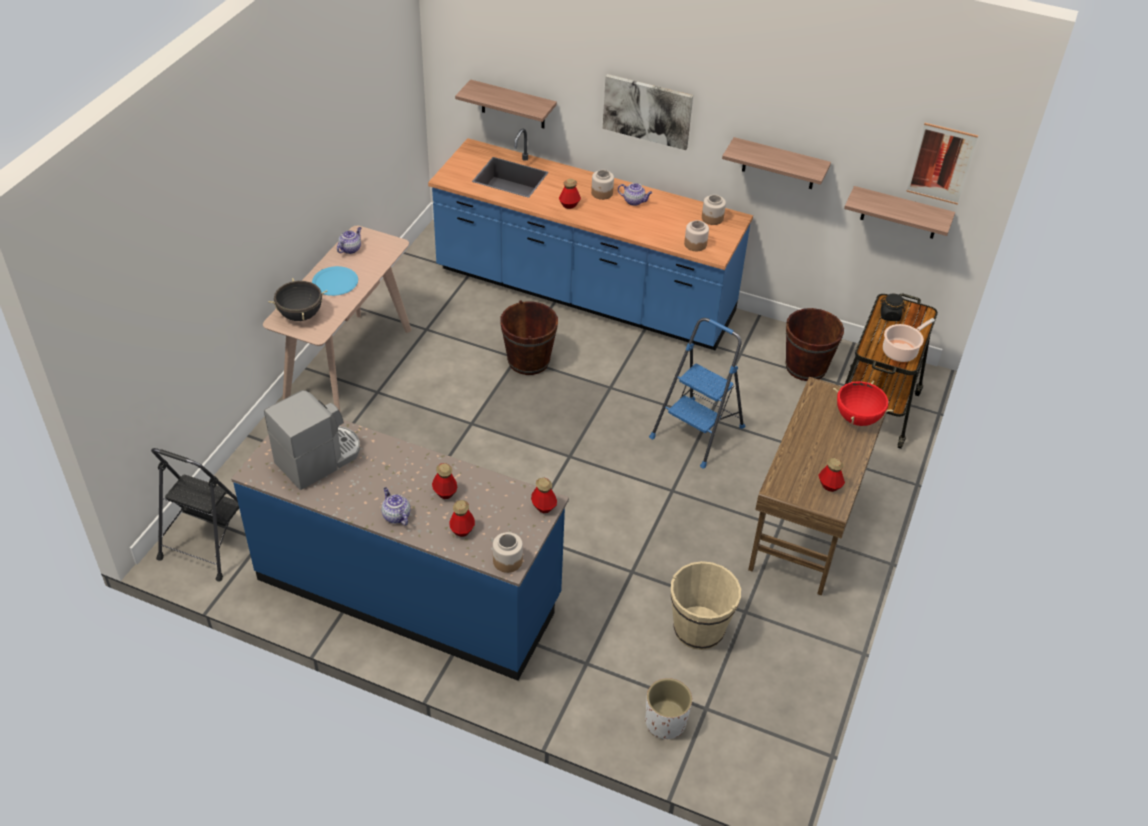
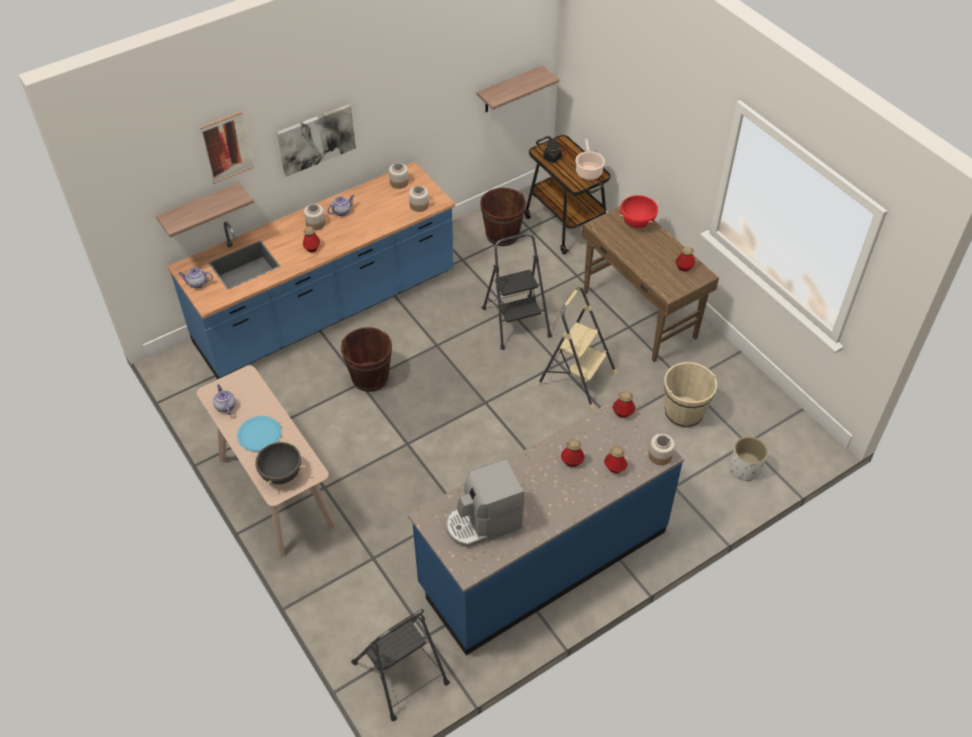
camera: 55 degrees left, 5 degrees up
(319, 458) = (483, 523): coffee machine -> coffee machine turned 105 degrees counterclockwise
(396, 516) = (575, 500): teapot -> teapot (197, 283)
(666, 511) = (575, 376): none -> beige step ladder
(699, 430) = (515, 320): blue step ladder -> black step ladder
(779, 164) = (423, 112): shelf -> none
(941, 163) = (527, 38): picture -> picture (227, 147)

